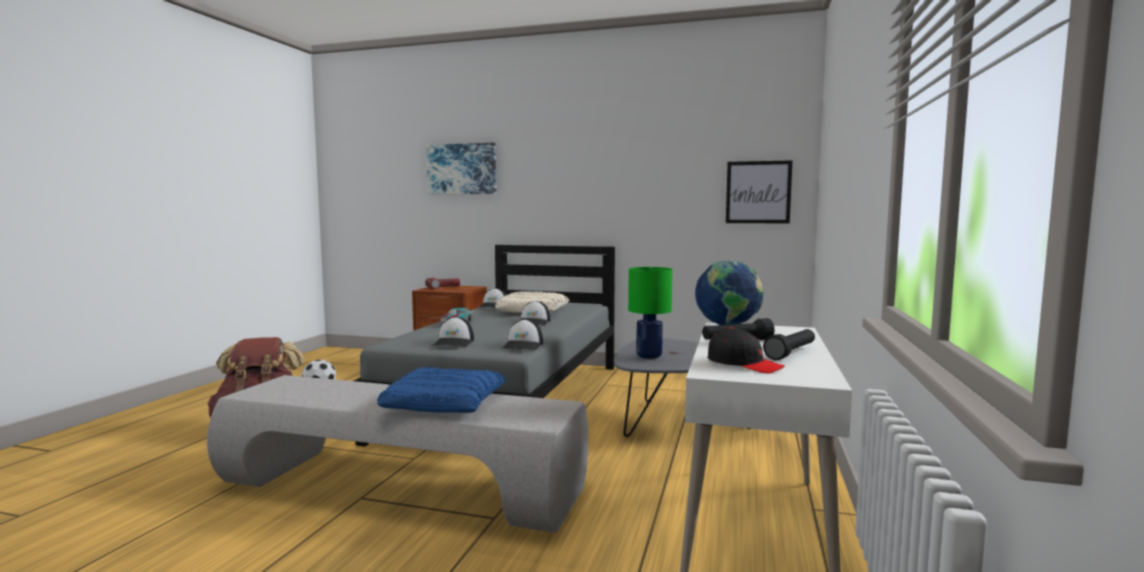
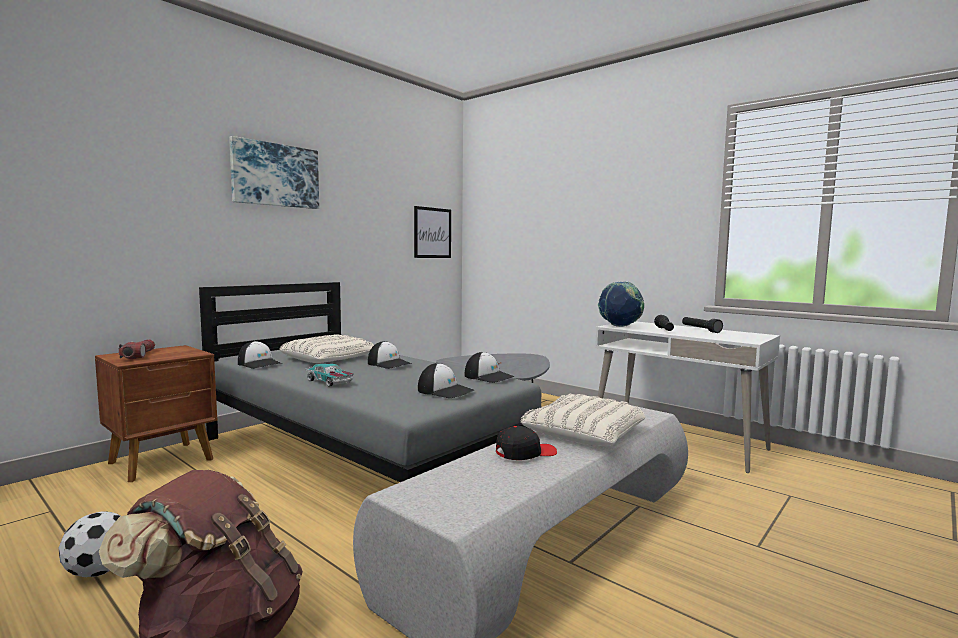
camera: 65 degrees left, 0 degrees up
(445, 404) = (584, 432): blue pillow -> beige pillow
(462, 169) = (128, 178): picture -> picture (275, 175)
(648, 357) = (502, 369): green table lamp -> none
(744, 364) = (727, 336): black cap -> black cap (525, 453)

